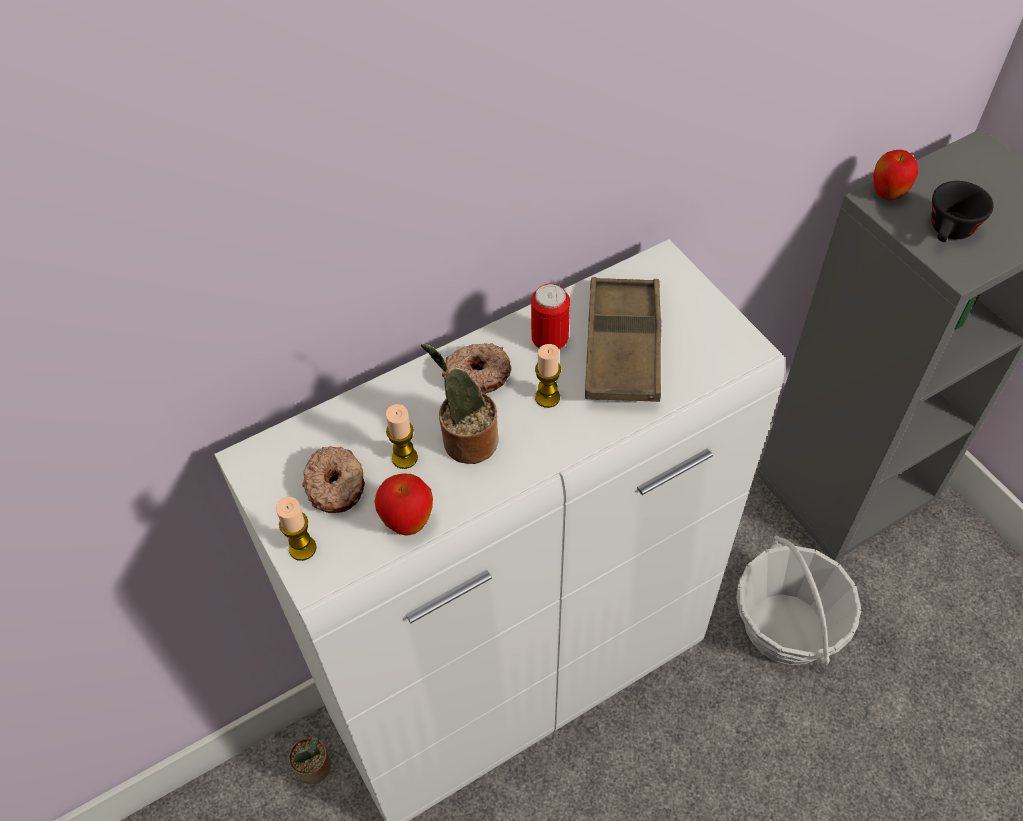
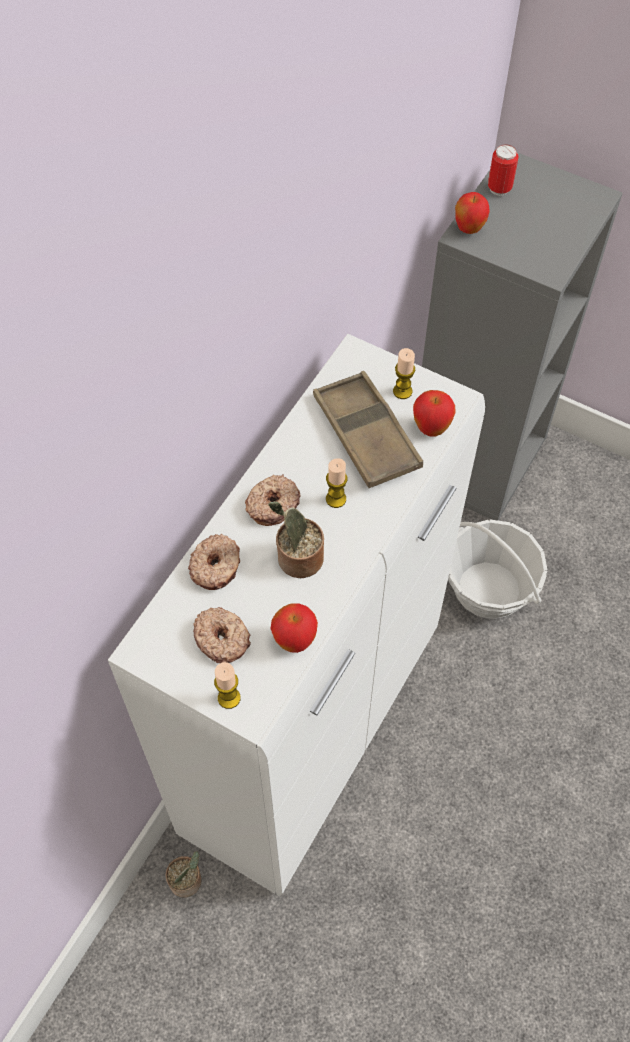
camera: 30 degrees left, 5 degrees up
(379, 412) = (216, 567): none -> donut
(404, 458) = (260, 593): candle -> candle (402, 391)
(549, 341) = (310, 454): can -> can (499, 188)
(700, 369) = (431, 428): none -> apple
(949, 233) = (527, 244): black cup -> none

